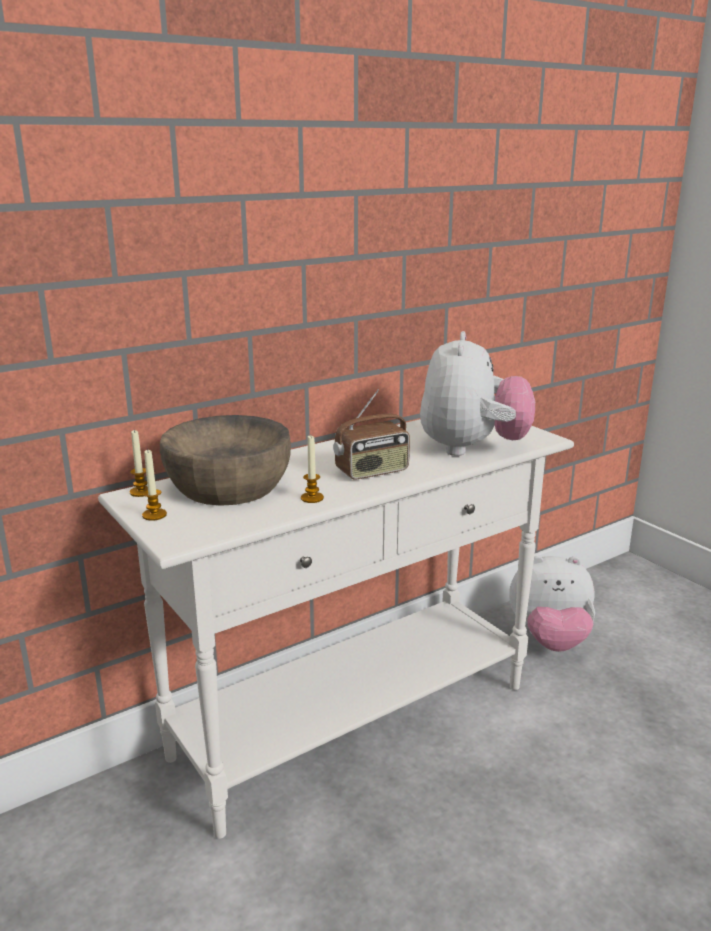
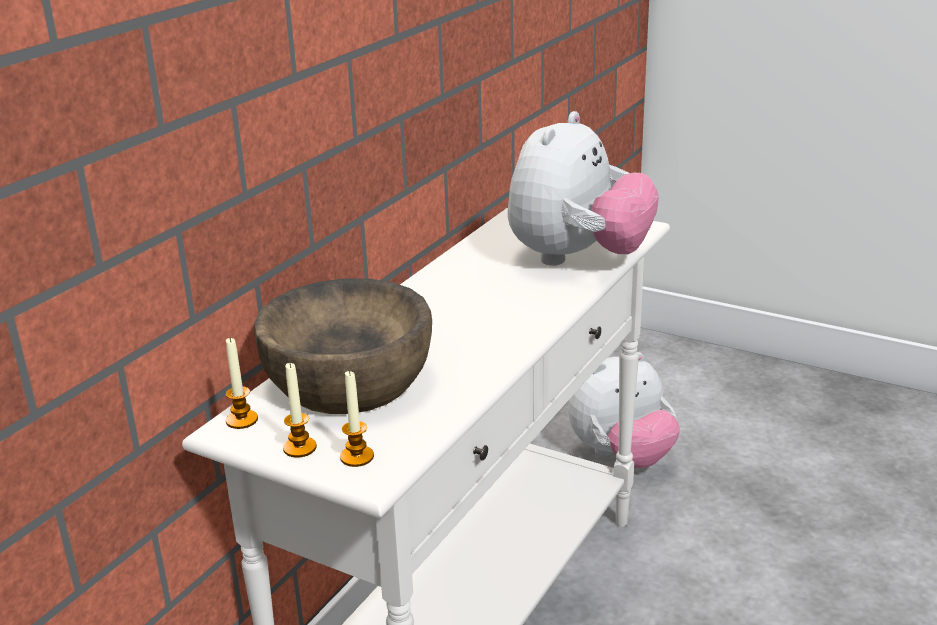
camera: 25 degrees left, 5 degrees up
(312, 498) = (469, 370): candle -> candle (357, 457)
(372, 472) = (500, 316): radio -> none
(472, 449) = (578, 259): plush toy -> plush toy turned 45 degrees clockwise

